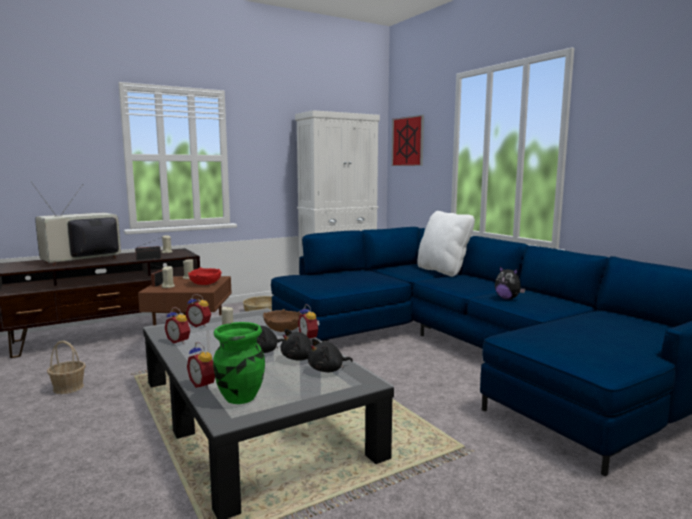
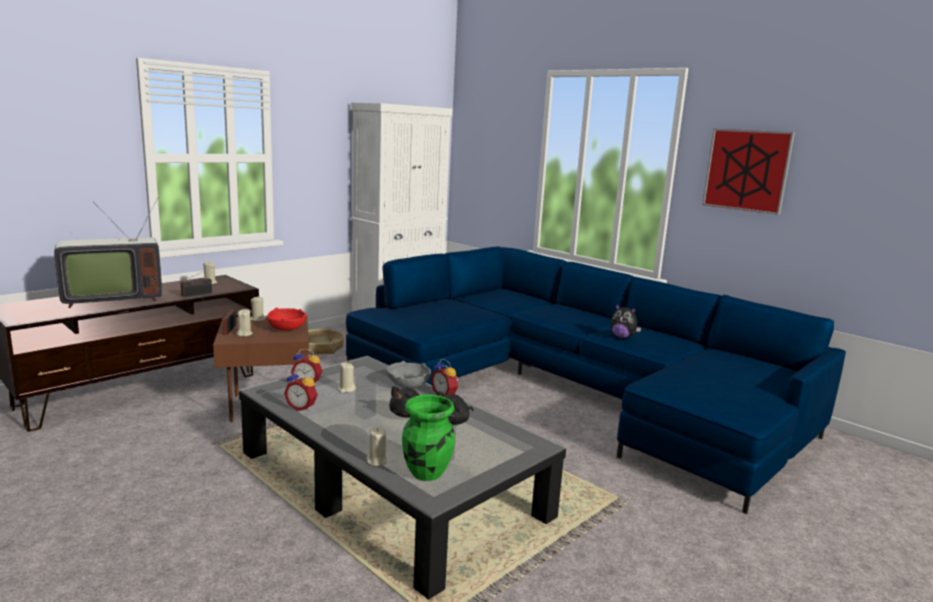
camera: 15 degrees left, 5 degrees up
(68, 388) = (144, 467): basket -> none
(84, 260) = (111, 299): television -> television turned 150 degrees counterclockwise
(204, 384) = (376, 461): alarm clock -> beige candle
(283, 329) = (408, 385): brown bowl -> grey bowl
(328, 370) = (491, 433): black plush toy -> none
(407, 141) = (480, 140): picture -> picture (746, 170)
(443, 271) = (536, 300): white pillow -> none

